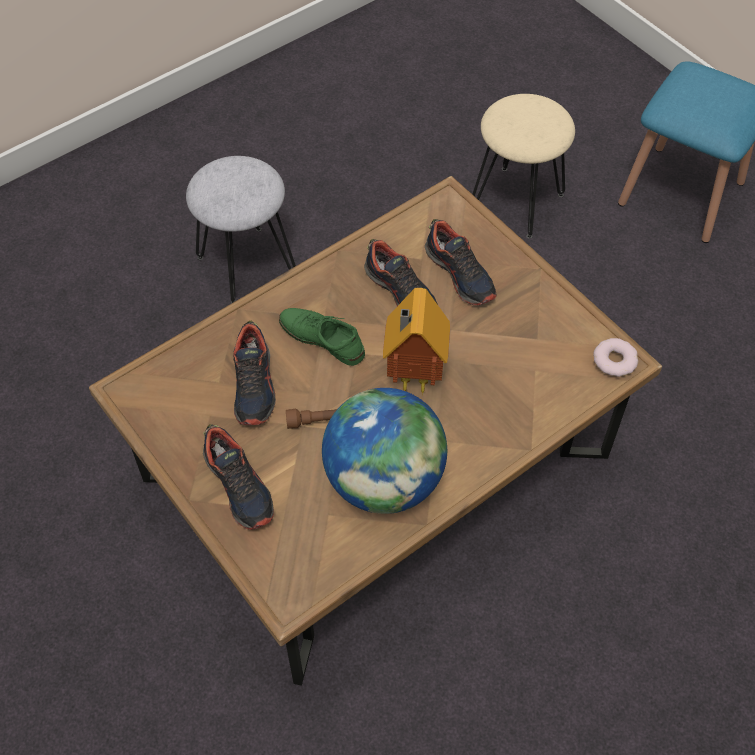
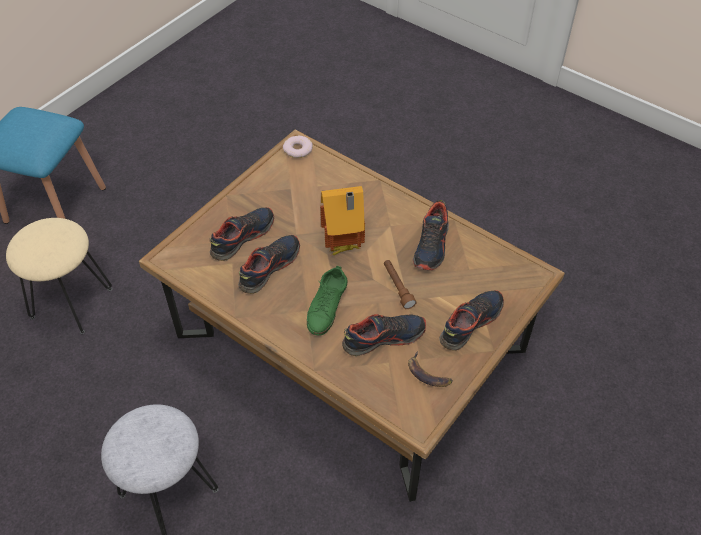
camera: 105 degrees left, 5 degrees down
(186, 417) = (428, 374): none -> banana
(384, 480) = (432, 245): globe -> shoe

